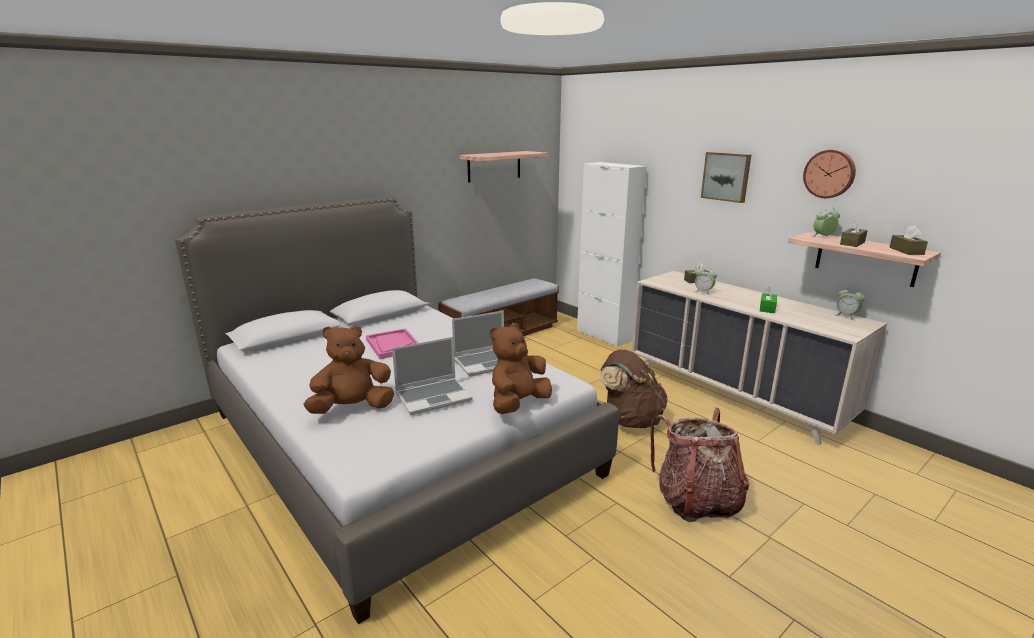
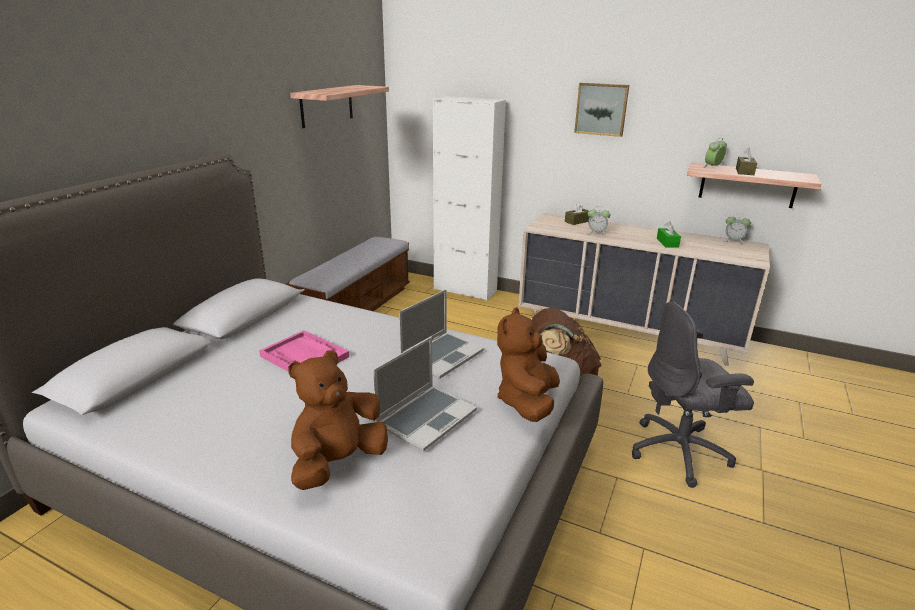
camera: 25 degrees left, 5 degrees up
(696, 500) = (680, 452): backpack -> grey office chair
(829, 173) = (713, 103): wall clock -> none
(906, 251) = (794, 175): brown tissue box -> none

